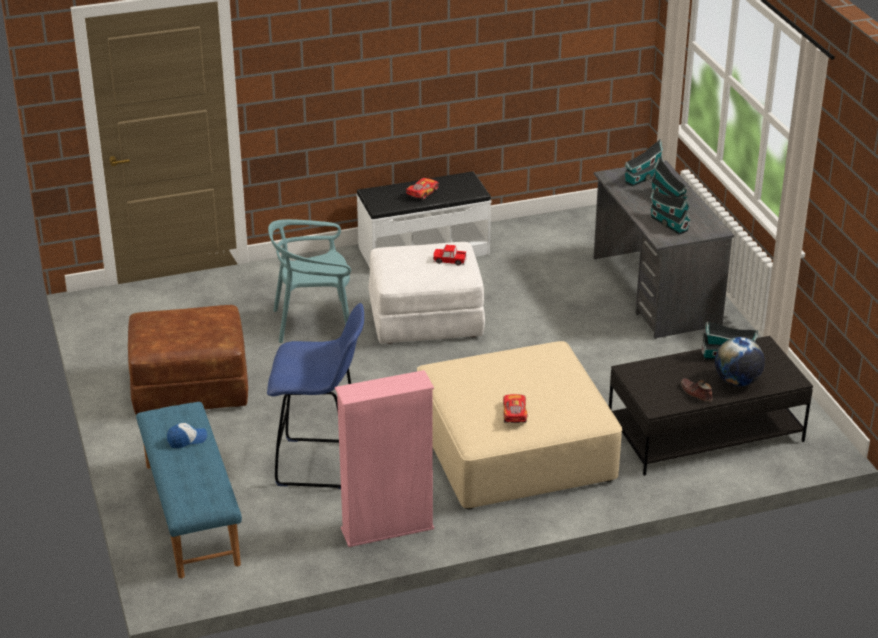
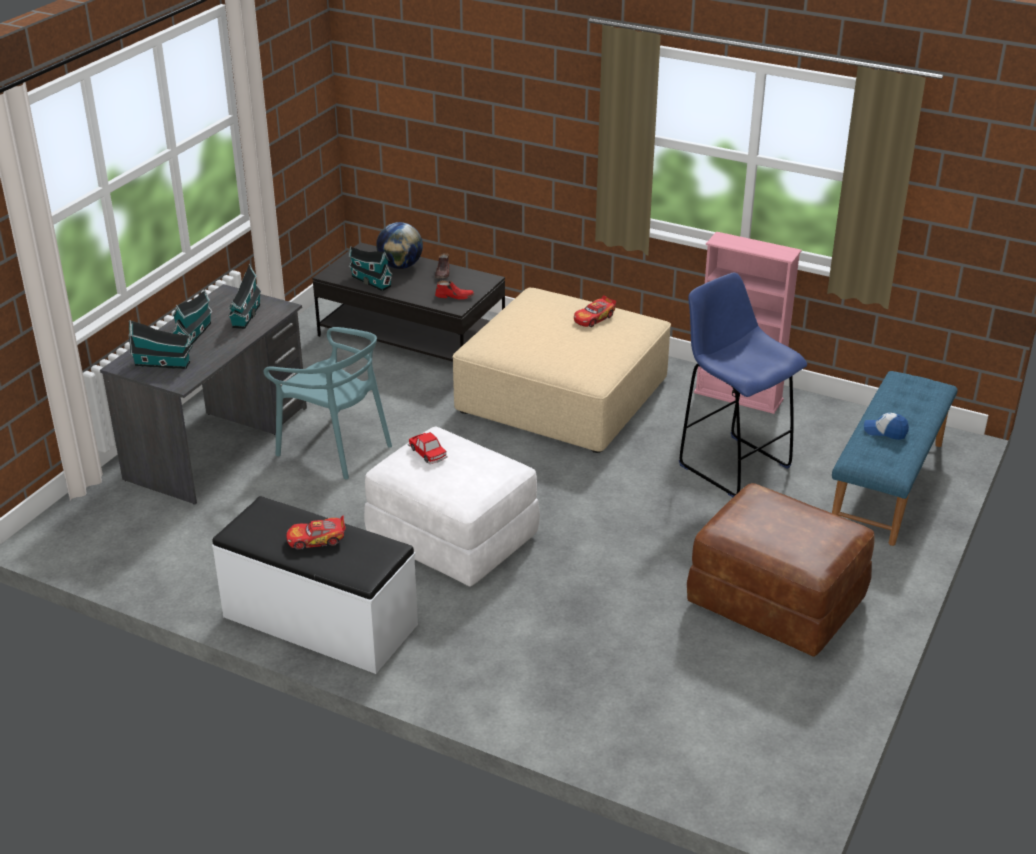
camera: 135 degrees left, 0 degrees up
(314, 323) = (562, 602): turquoise chair -> turquoise chair (335, 448)
(646, 378) = (455, 296): none -> red shoe

